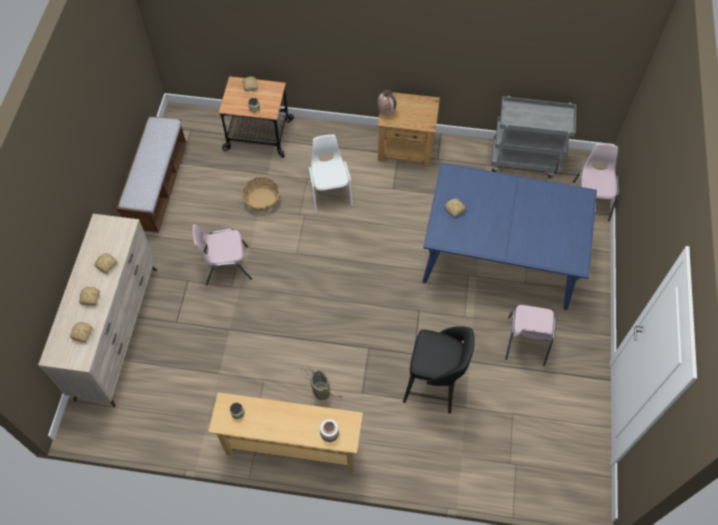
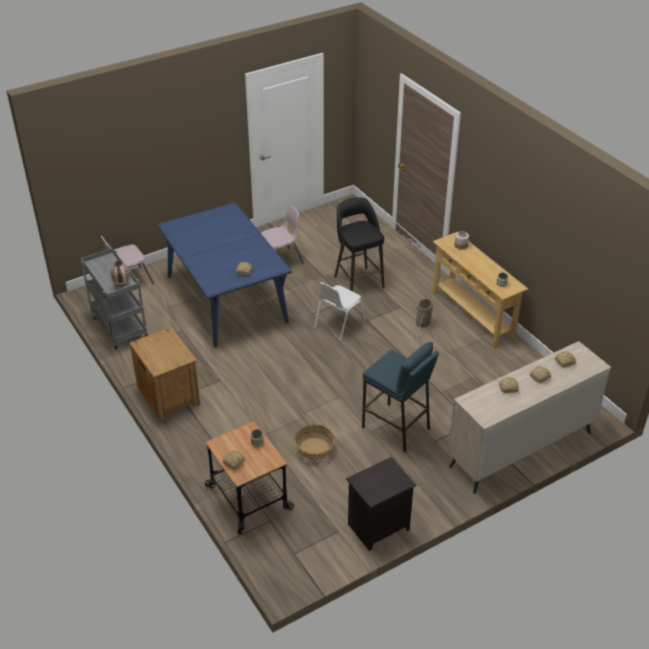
camera: 130 degrees left, 20 degrees down
(158, 186) = (378, 528): bench -> black nightstand
(226, 266) = (396, 428): pink chair -> blue stool
(330, 191) = (261, 413): white chair -> white chair (338, 324)
(386, 112) = (177, 362): vase -> vase (122, 285)

